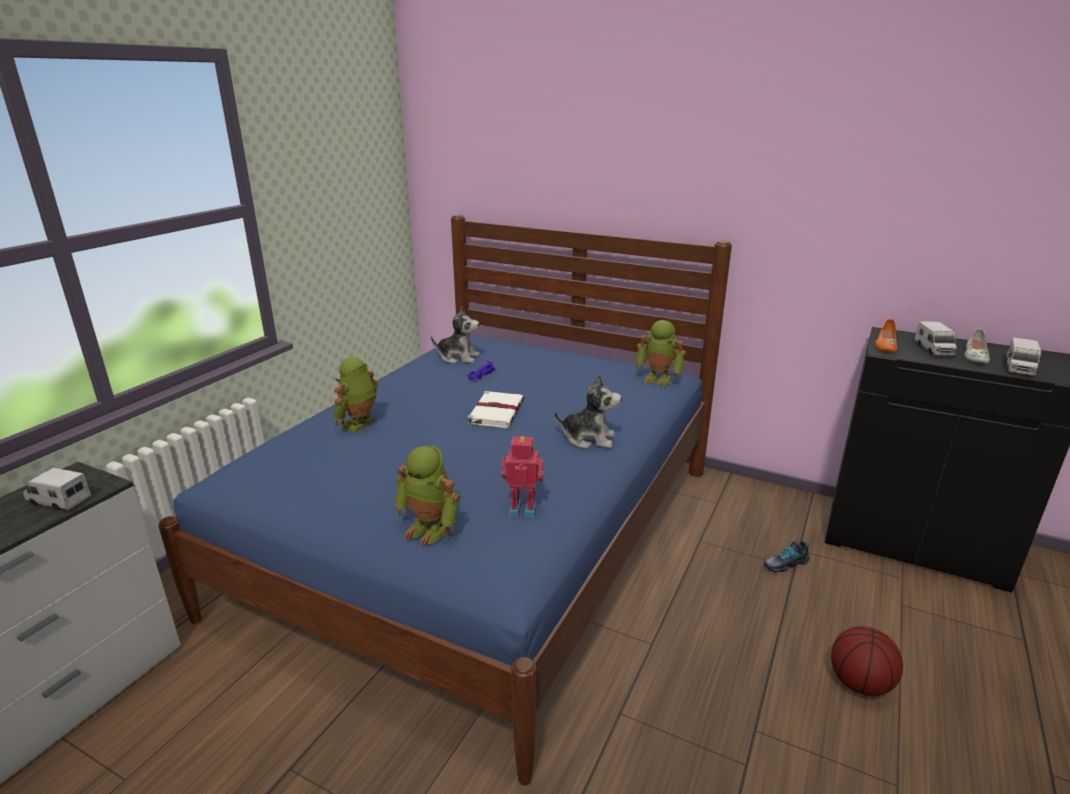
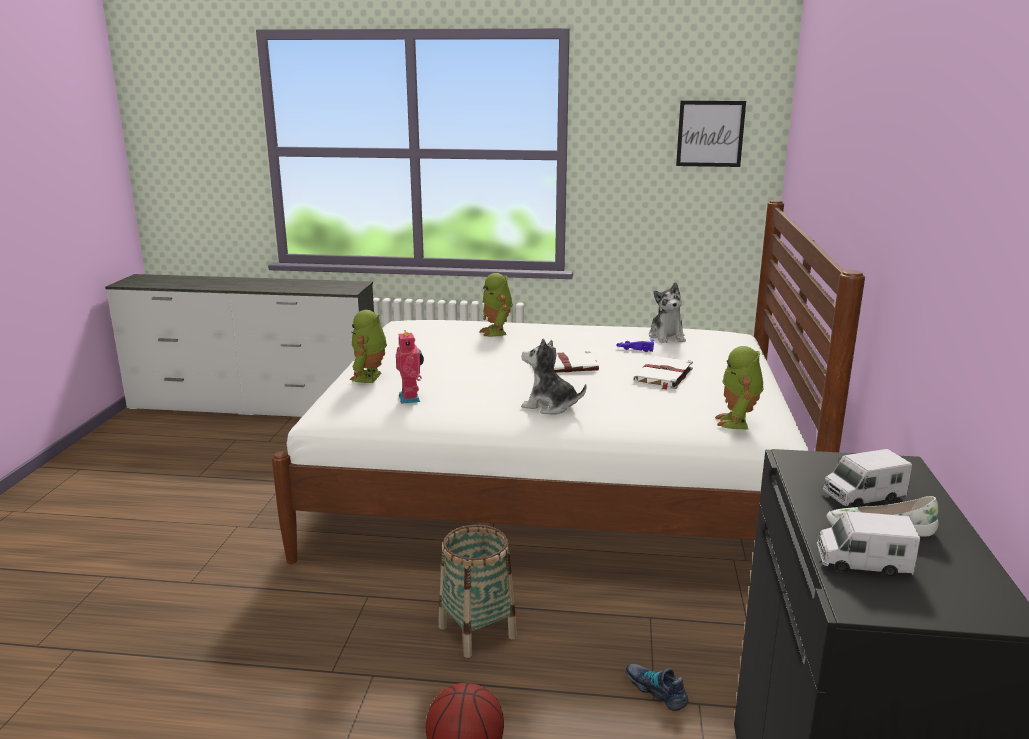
camera: 70 degrees right, 5 degrees down
(59, 500) = (330, 288): toy truck -> none
(360, 425) = (496, 332): toy robot -> toy robot turned 120 degrees counterclockwise
(361, 164) = (710, 133): none -> picture
(485, 535) = (554, 491): blue bed -> white bed
(552, 379) = (663, 375): none -> white book
(588, 438) = (550, 406): plush toy -> plush toy turned 120 degrees clockwise
(699, 640) = (477, 631): none -> basket
(885, 345) = (831, 461): orange shoe -> none

